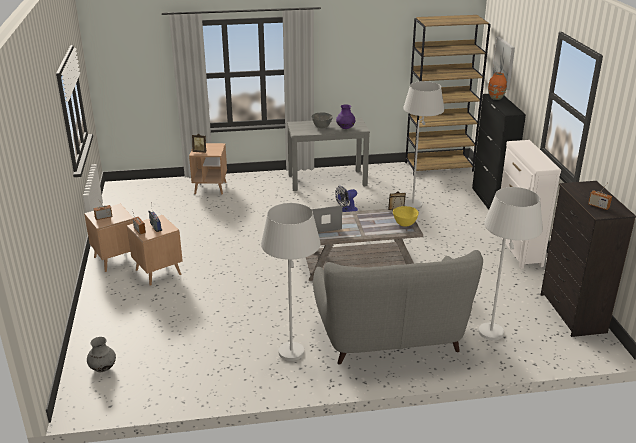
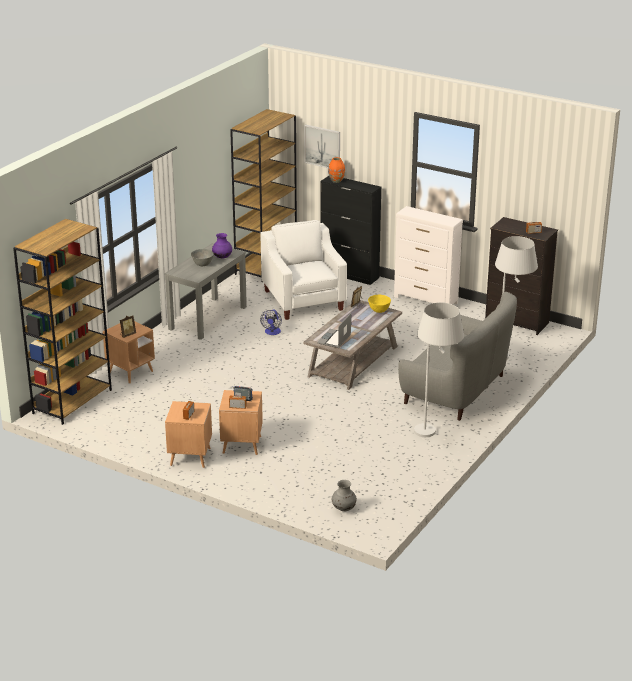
camera: 50 degrees left, 0 degrees up
(145, 187) = (72, 401): none -> brown bookcase
(416, 201) = (303, 300): white floor lamp -> white armchair

